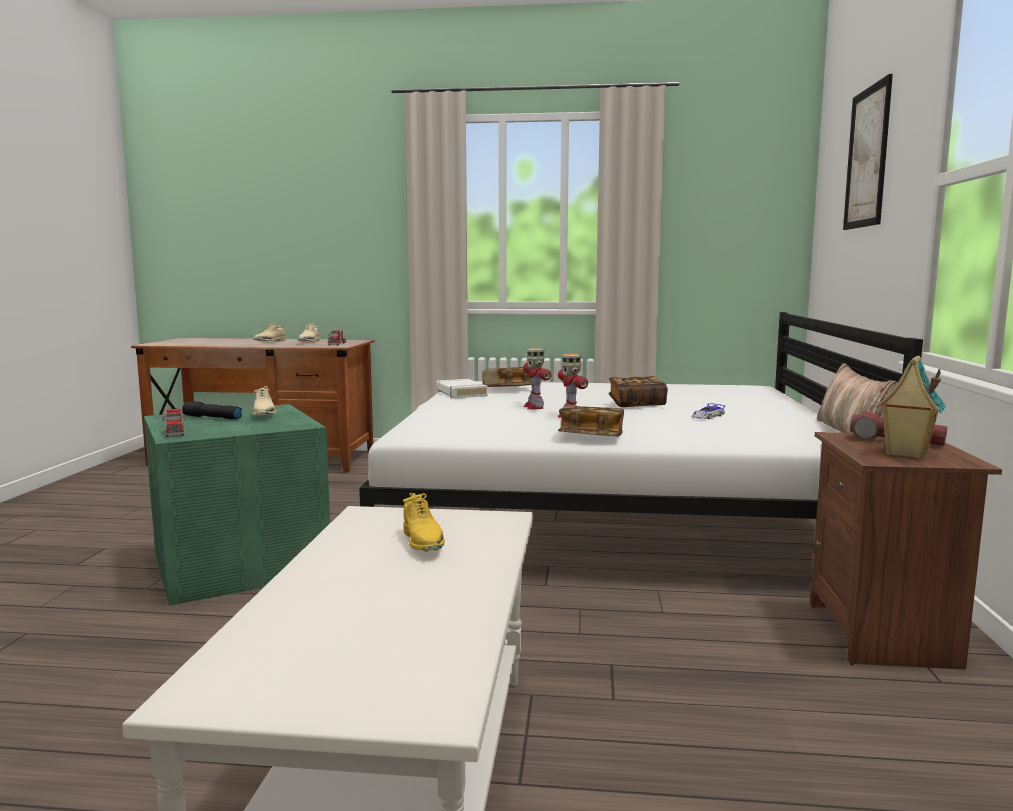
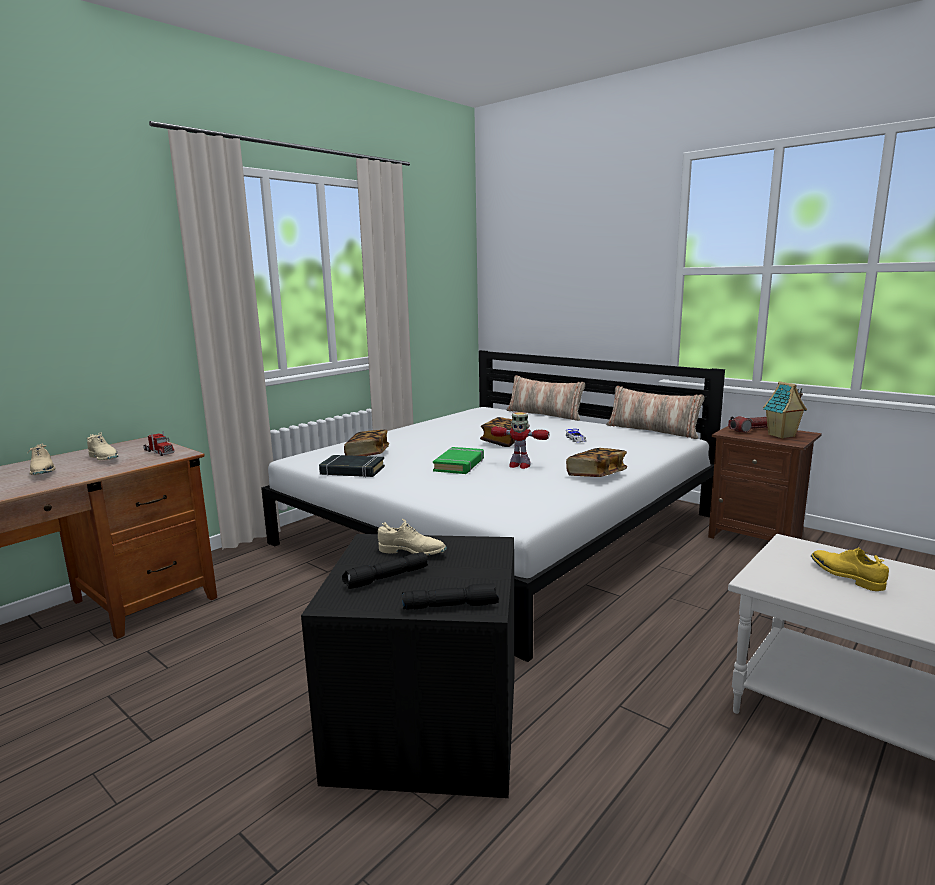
camera: 55 degrees left, 5 degrees up
(175, 432) = (451, 606): toy truck -> black flashlight
(242, 562) = (425, 723): green storage box -> black storage box
(423, 543) = (845, 576): yellow shoe -> yellow shoe turned 135 degrees counterclockwise
(461, 393) = (352, 471): white book -> black book
(534, 407) = (459, 465): toy robot -> green book
(796, 400) = (544, 414): none -> pillow
(867, 158) = (571, 244): picture -> none

